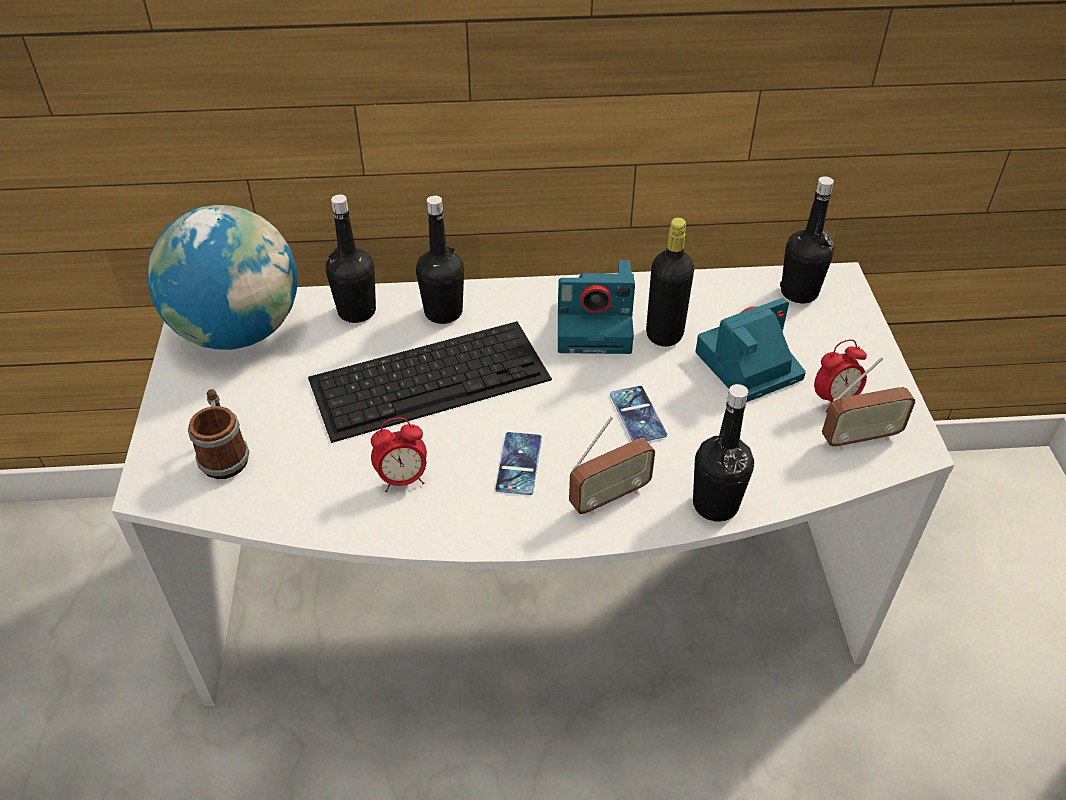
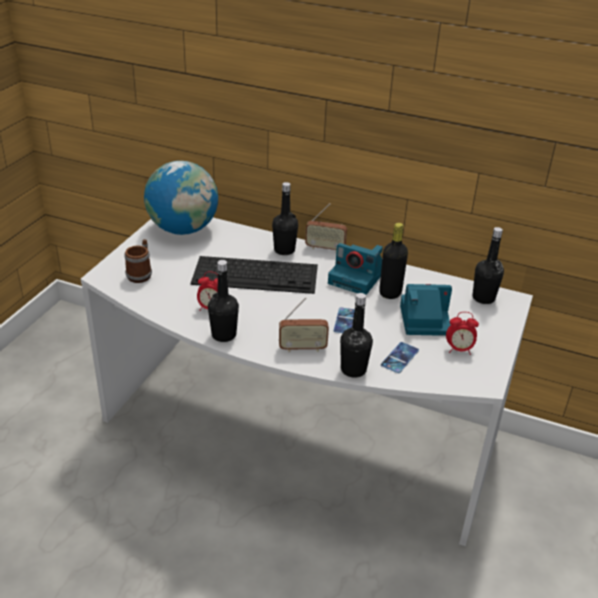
camera: 25 degrees right, 10 degrees down
(357, 311) = (243, 237): black bottle -> black bottle (224, 335)
(519, 463) = (270, 321): phone -> phone (399, 358)
(860, 438) = (458, 370): radio -> radio (325, 248)

